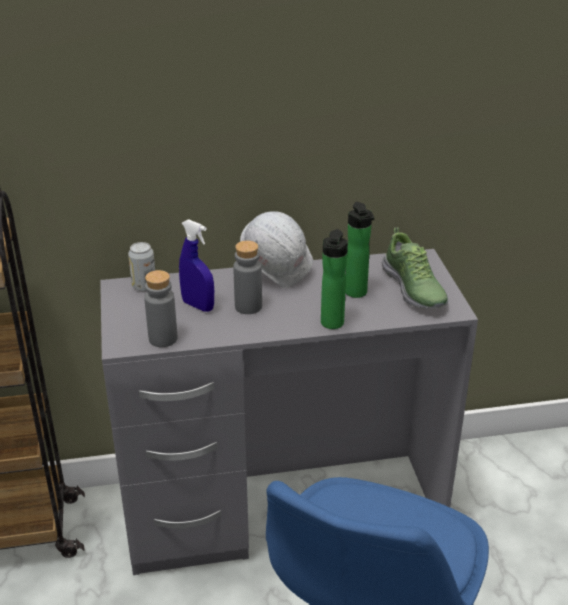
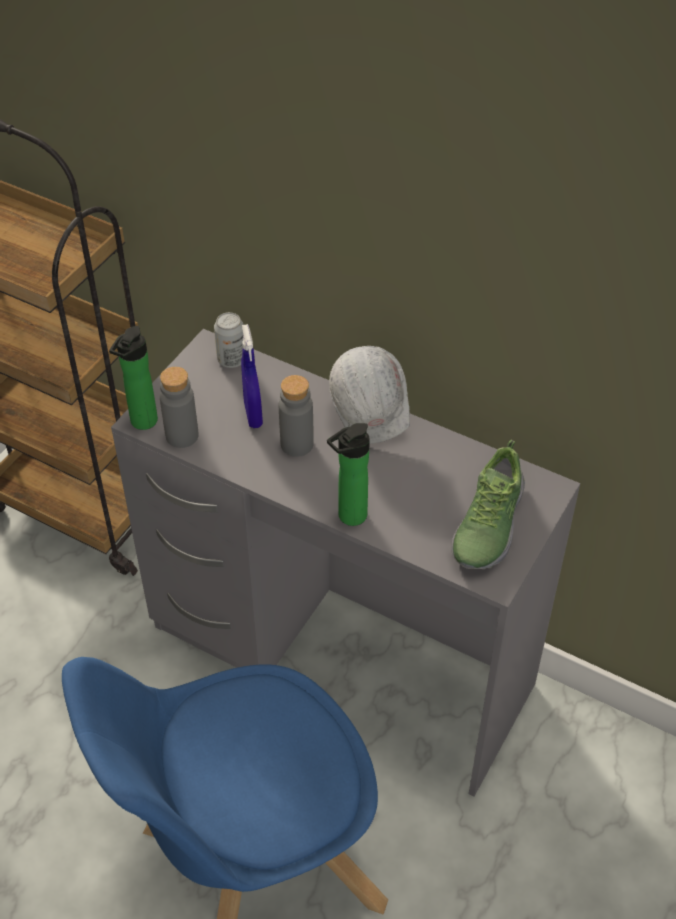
camera: 40 degrees right, 15 degrees up
(357, 294) = (420, 494): bottle -> bottle (141, 423)

